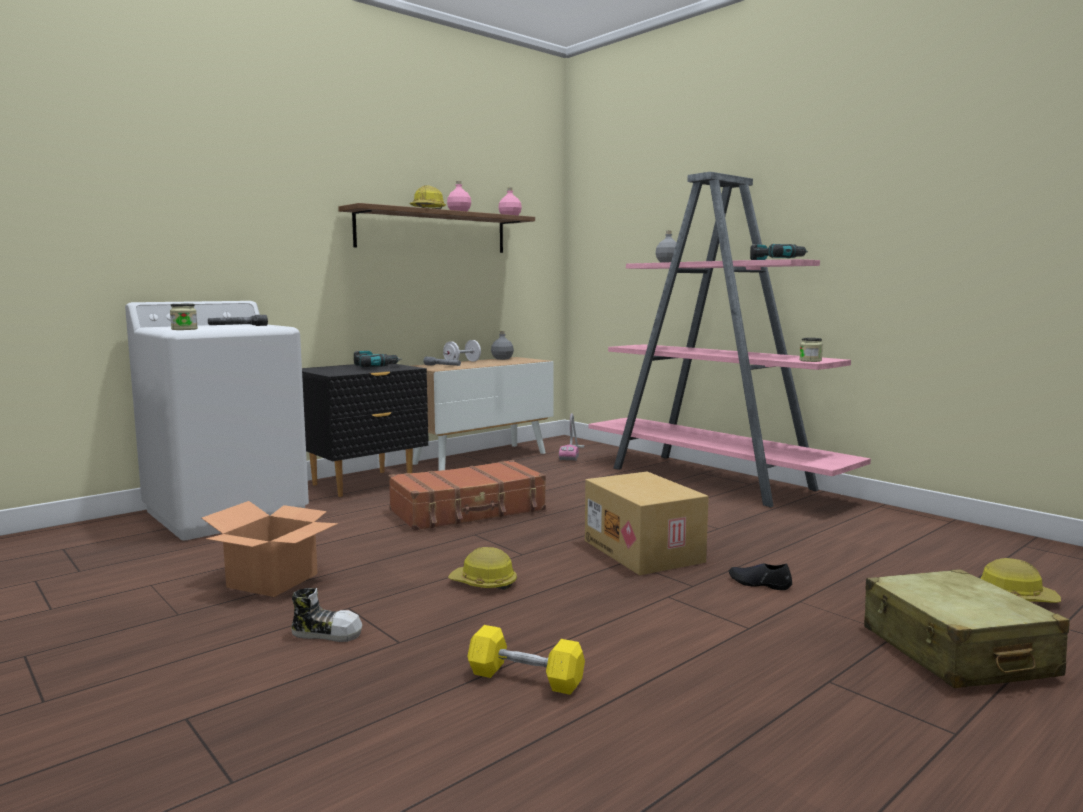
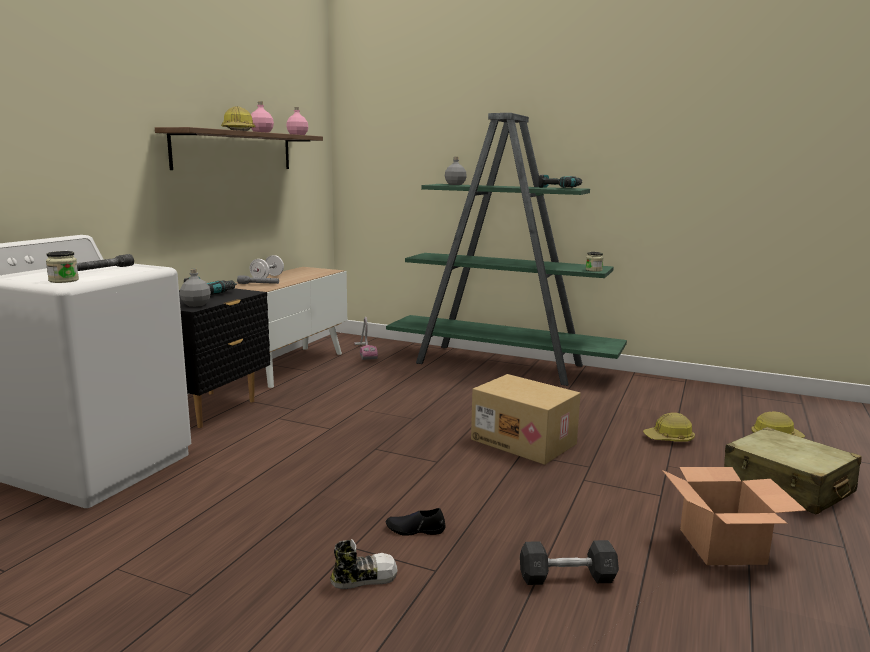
camera: 25 degrees left, 5 degrees up
(273, 580) = (244, 534): cardboard box -> cardboard box (720, 545)
(468, 511) = (342, 425): brown suitcase -> none
(484, 583) = (438, 496): hard hat -> hard hat (669, 438)
(502, 359) = (295, 270): grey bottle -> grey bottle (195, 305)
(525, 678) = (567, 577): yellow dumbbell -> grey dumbbell
(713, 479) = (502, 365): pink bookcase -> green bookcase
(759, 583) = (628, 455): black shoe -> black shoe (415, 529)

